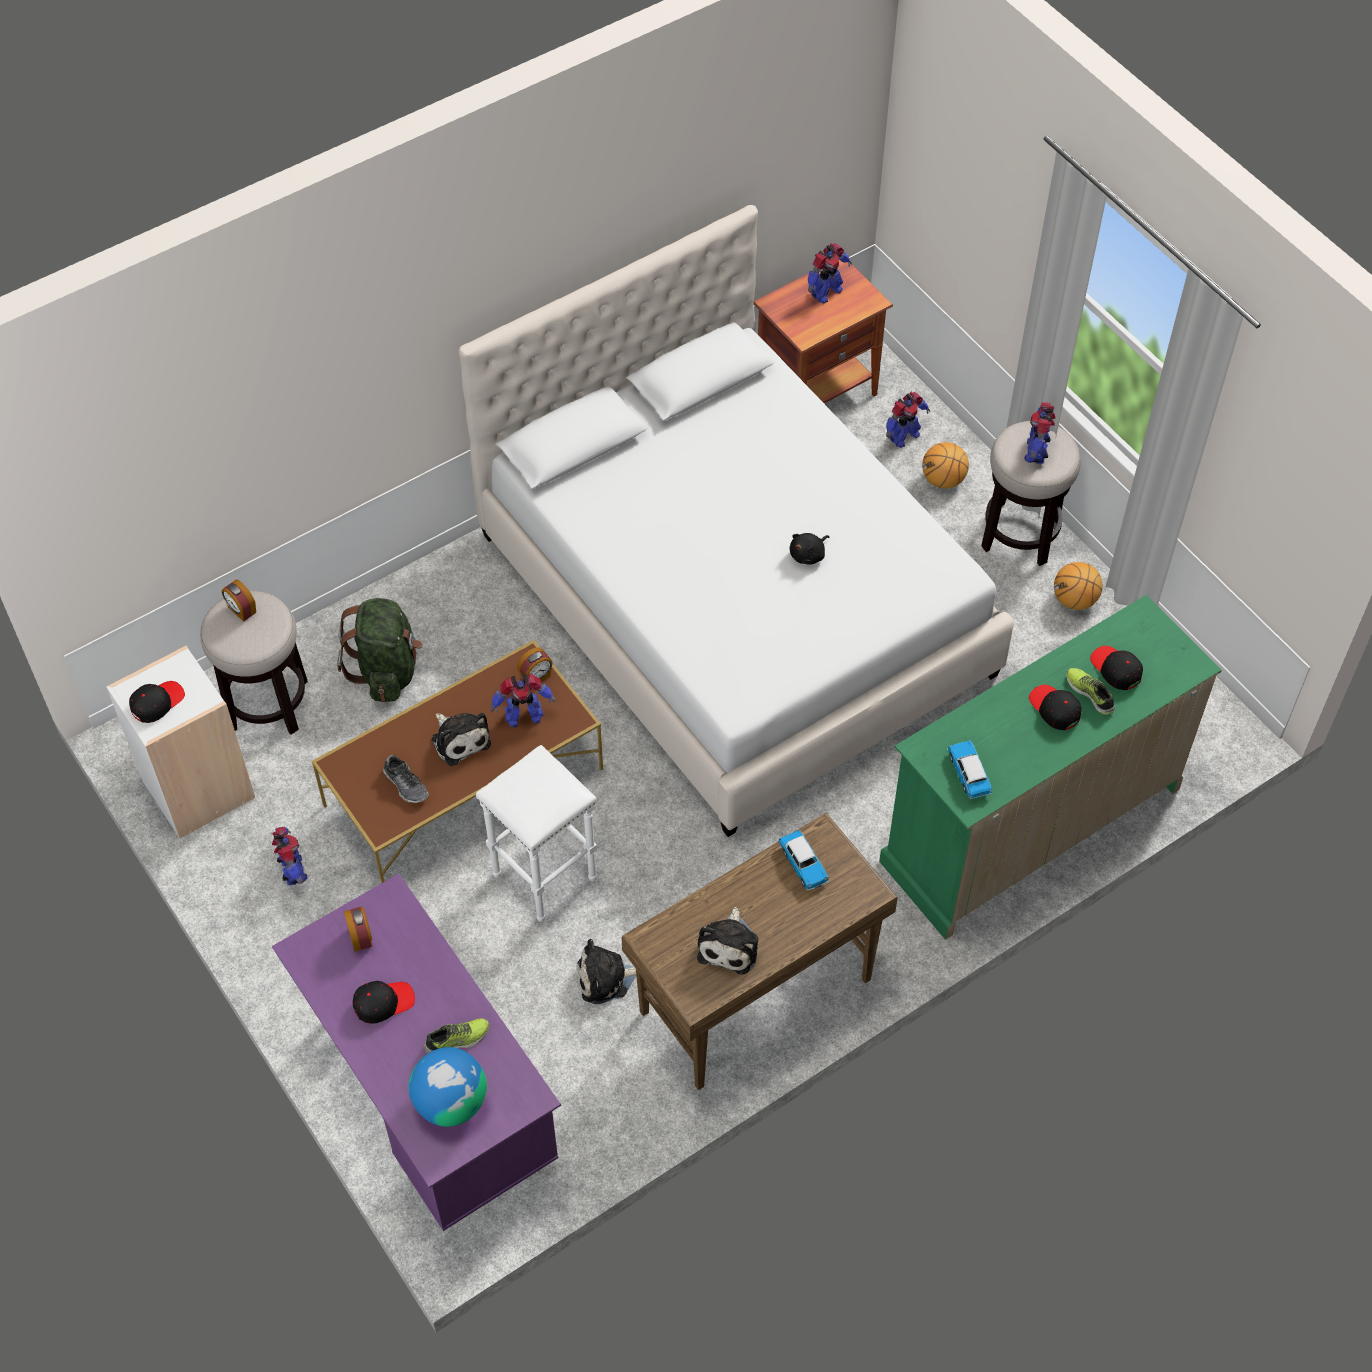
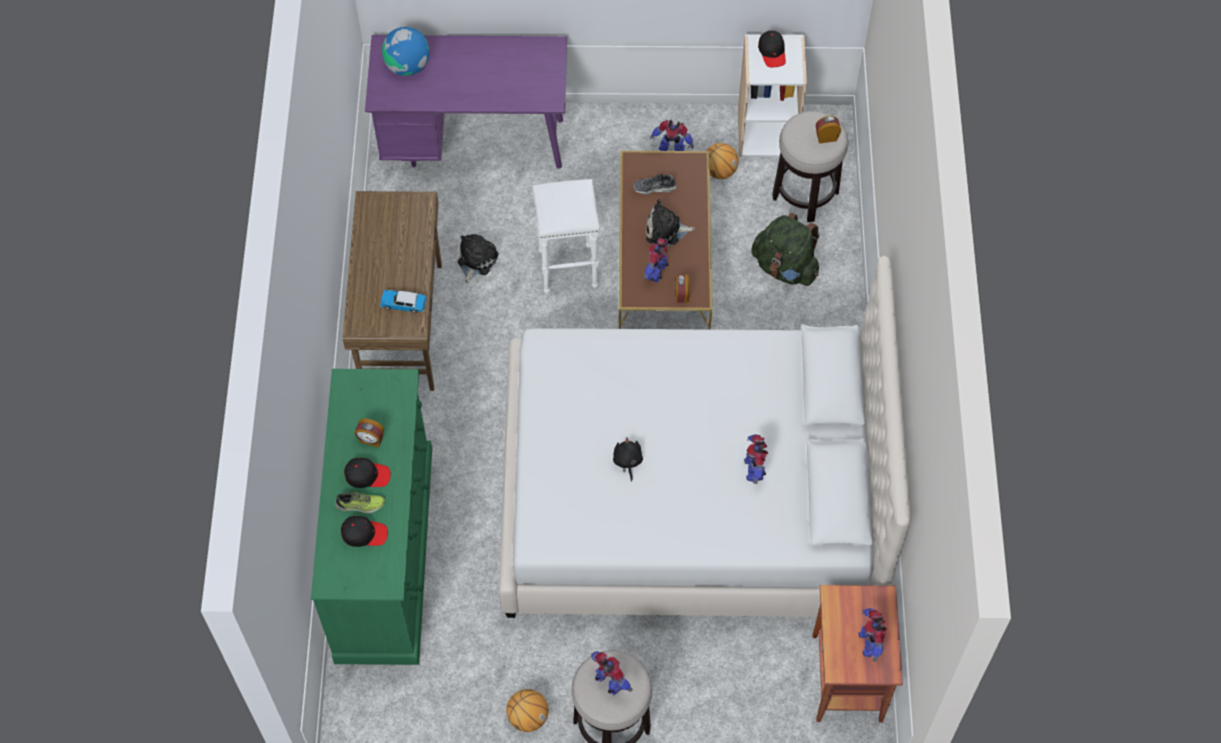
camera: 125 degrees right, 5 degrees up
(361, 937) = (538, 75): alarm clock -> alarm clock (371, 439)
(383, 1002) = (490, 66): black cap -> none
(457, 1040) = (440, 86): shoe -> none
(730, 945) = (385, 237): plush toy -> none
(903, 436) = (761, 711): toy robot -> toy robot (754, 469)
(943, 480) = (699, 708): basketball -> basketball (719, 171)
(968, 774) = (365, 394): toy car -> none

